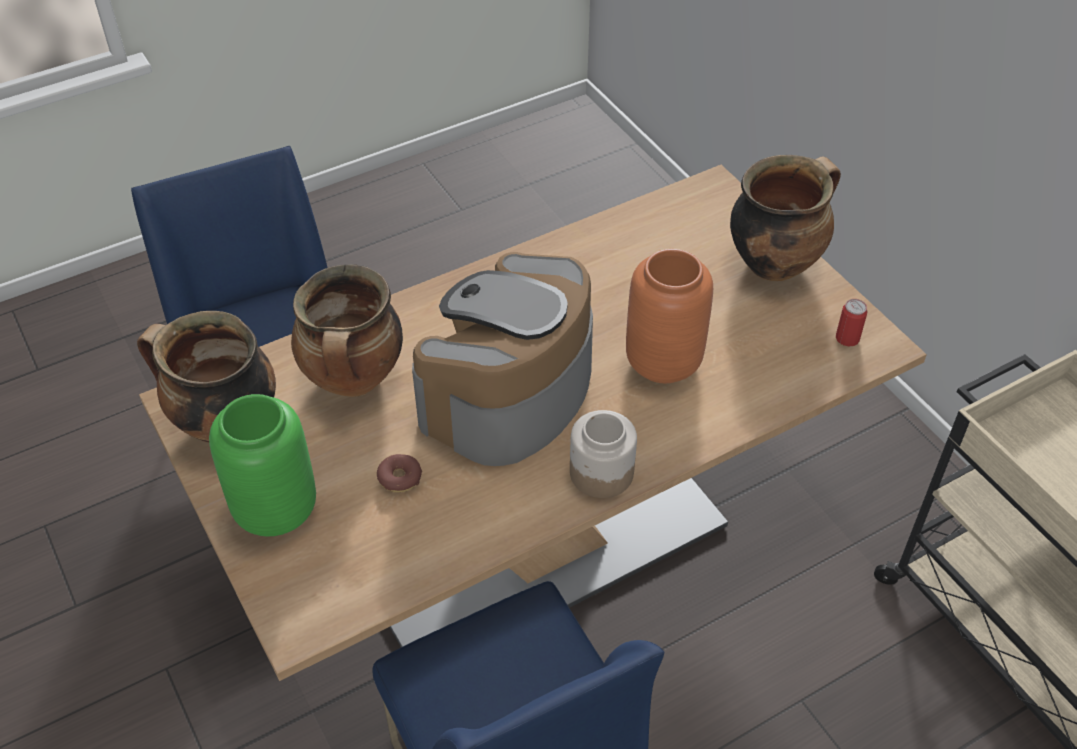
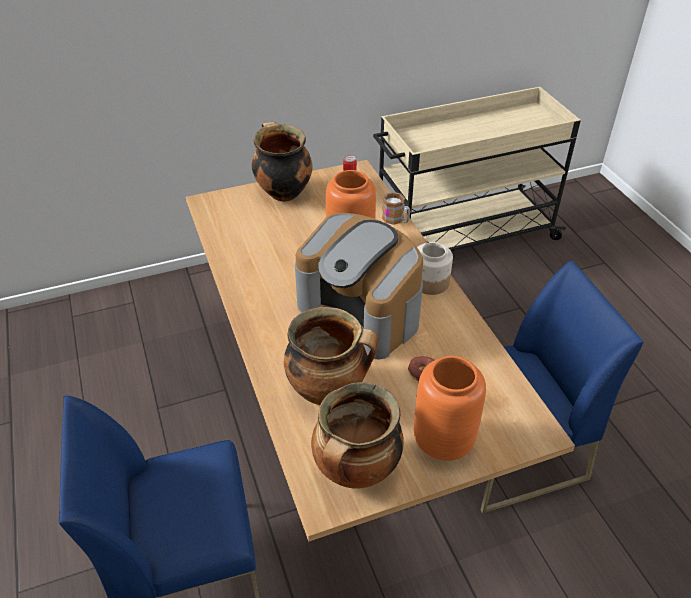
camera: 80 degrees left, 5 degrees down
(277, 509) = (442, 440): green vase -> orange vase
(754, 414) = (396, 220): none -> mug

